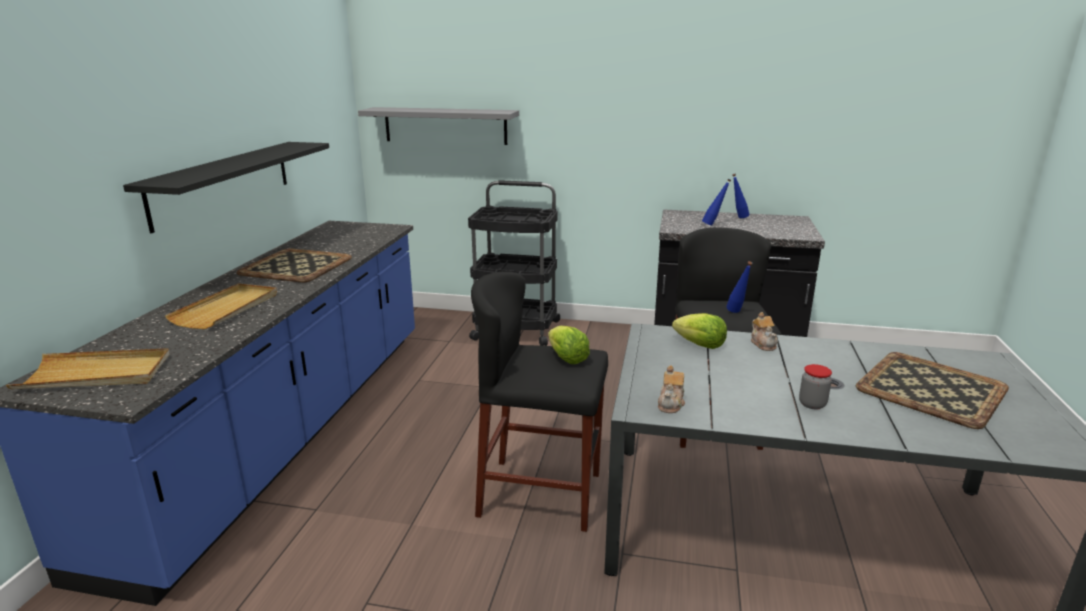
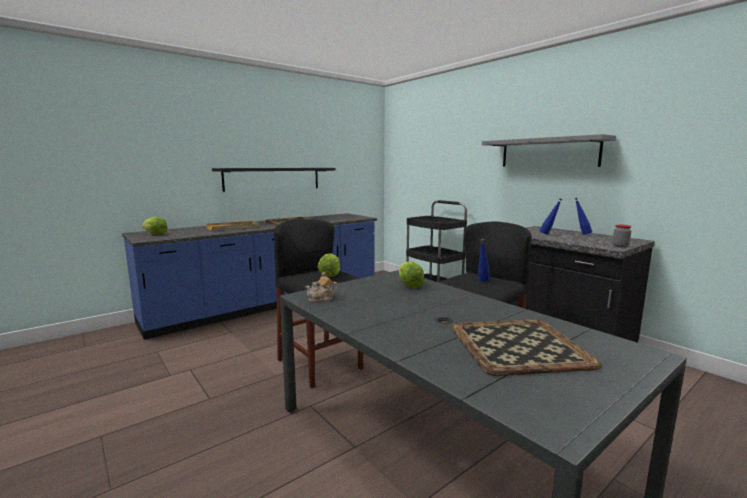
camera: 40 degrees right, 10 degrees down
(96, 374) = (155, 234): beige tray -> lettuce
(445, 125) = (419, 168): grey shelf -> grey shelf (548, 153)
(763, 344) = (452, 294): teapot -> none
(812, 404) = (399, 323): jar -> jar (620, 246)

